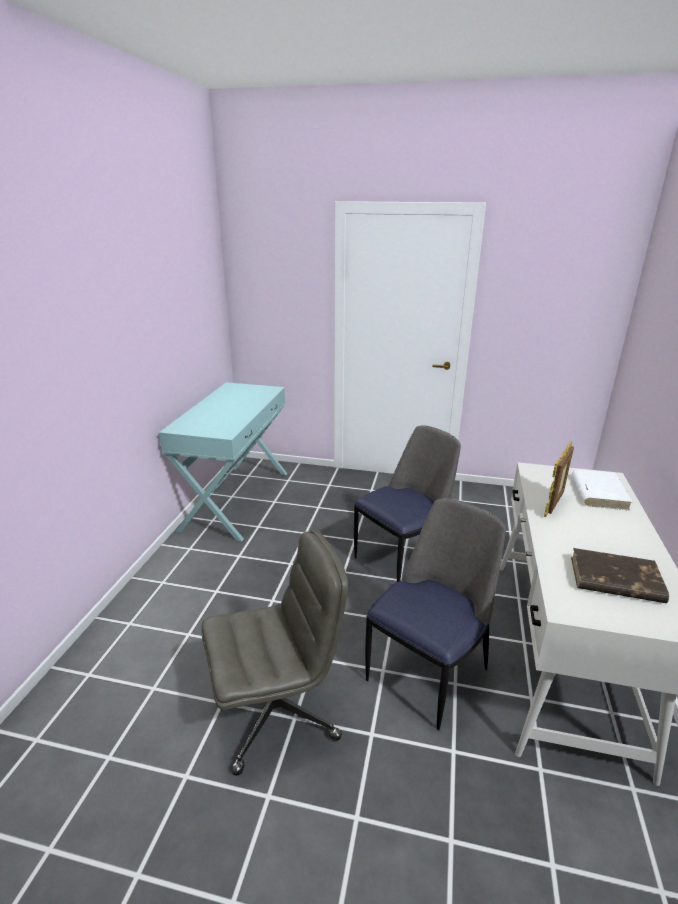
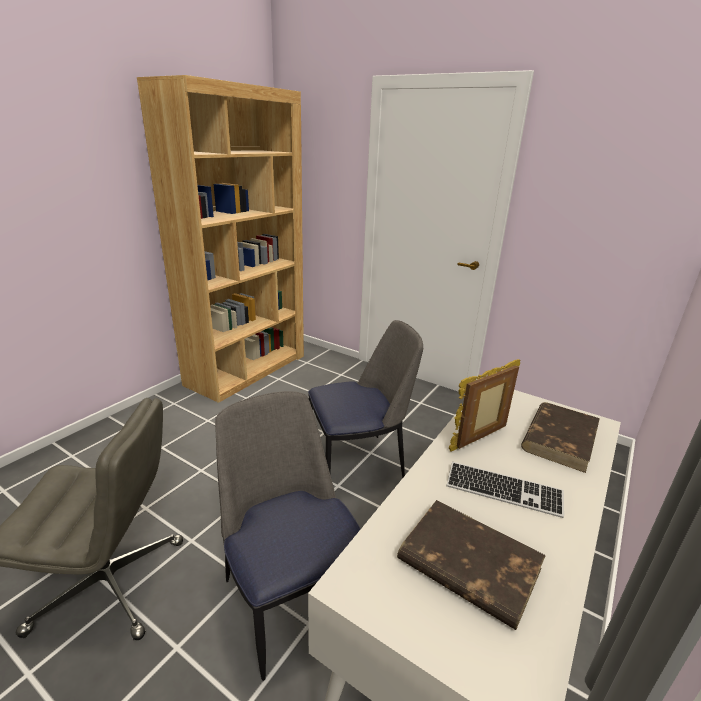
camera: 20 degrees right, 0 degrees up
(236, 499) = (247, 370): turquoise console table -> brown bookcase
(428, 672) = (290, 598): chair -> chair turned 90 degrees counterclockwise
(596, 533) = (503, 491): none -> keyboard
(598, 492) = (559, 438): white book -> brown book

